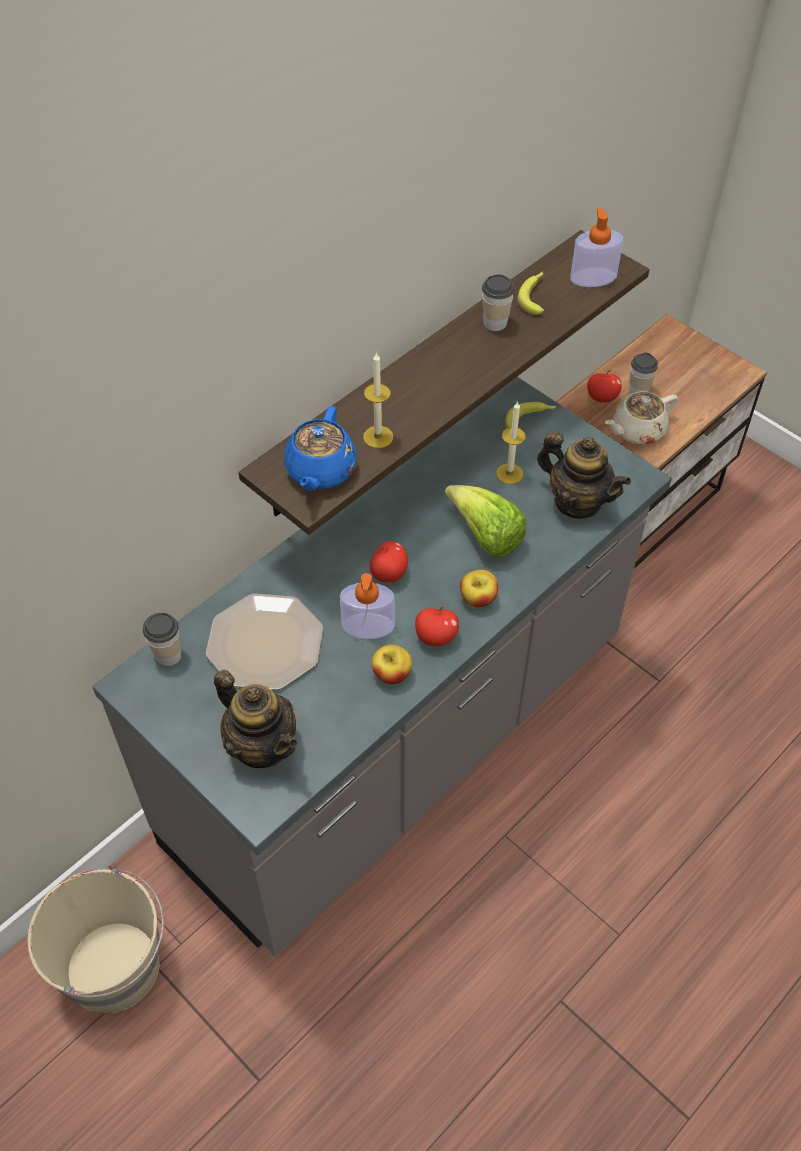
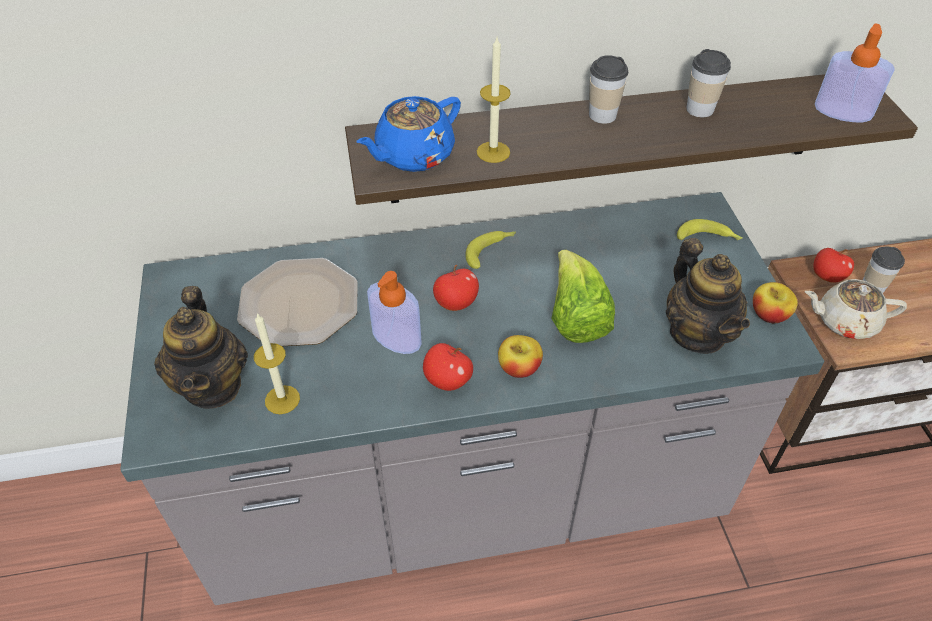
camera: 35 degrees right, 5 degrees down
(115, 966) = (122, 532): beige bucket -> none
(168, 655) = (218, 271): cup -> cup (602, 115)
(392, 674) = (377, 390): apple -> apple (769, 315)
(509, 473) = (647, 275): candle -> candle (282, 399)
(535, 296) = (763, 103): banana -> banana (491, 251)

